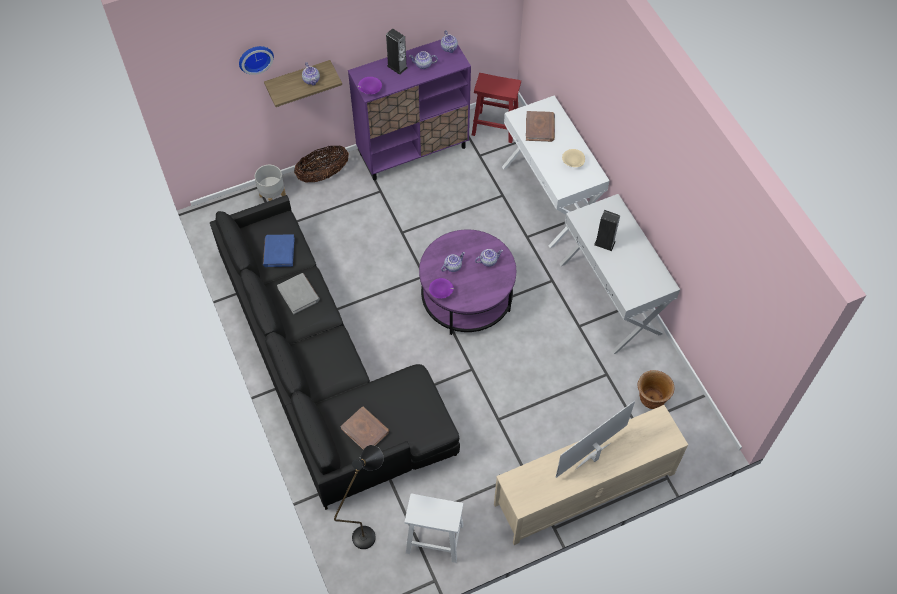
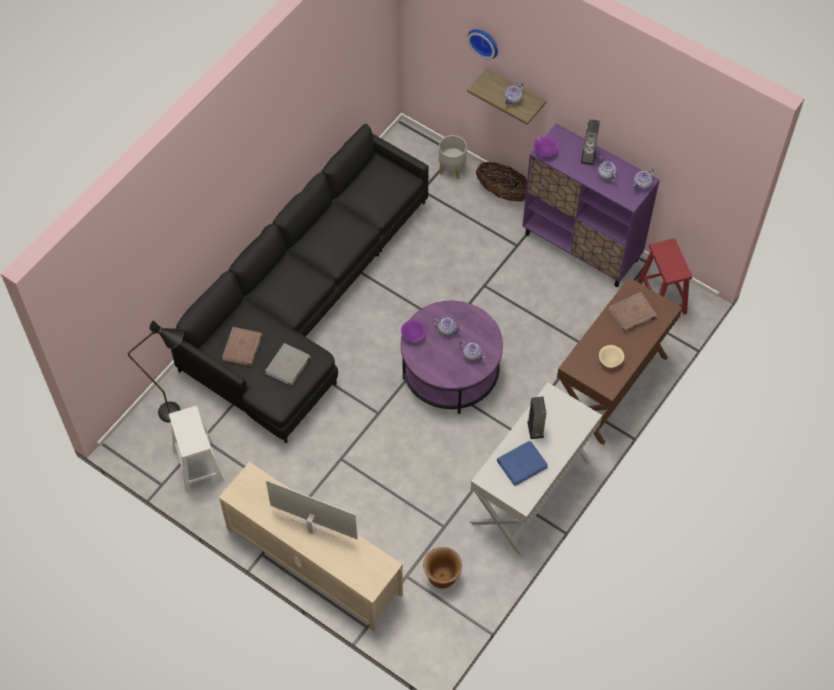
camera: 60 degrees right, 0 degrees up
(279, 252) = (371, 194): blue book -> blue book (521, 464)
(298, 294) = (339, 230): grey book -> grey book (288, 366)
(549, 197) = (611, 385): white console table -> brown console table

